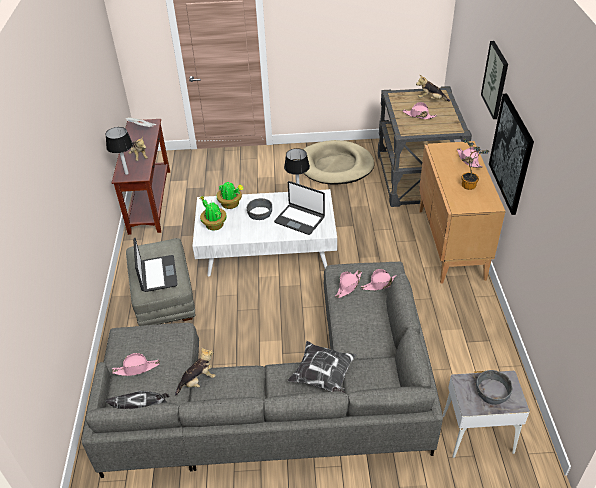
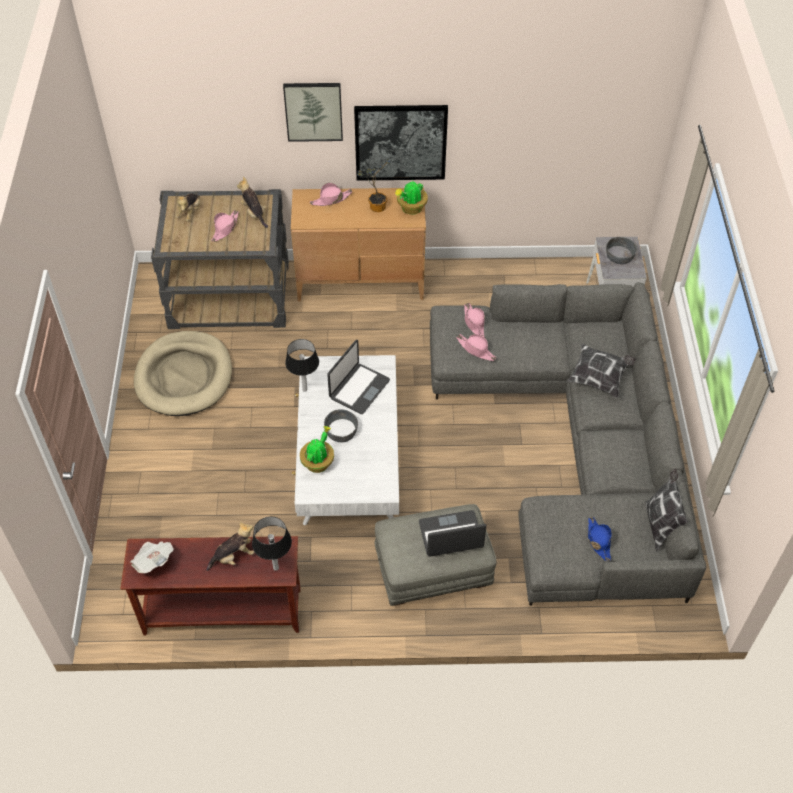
camera: 90 degrees left, 10 degrees up
(136, 368) = (598, 540): pink hat -> blue hat
(198, 381) = (610, 483): plush toy -> plush toy (254, 213)
(214, 224) = (358, 480): potted plant -> potted plant (411, 208)

